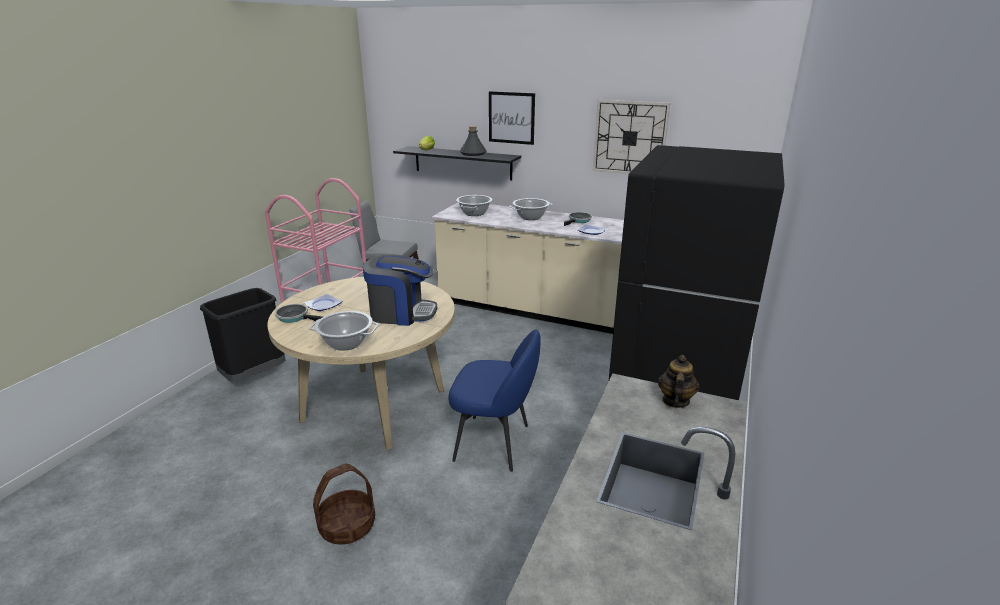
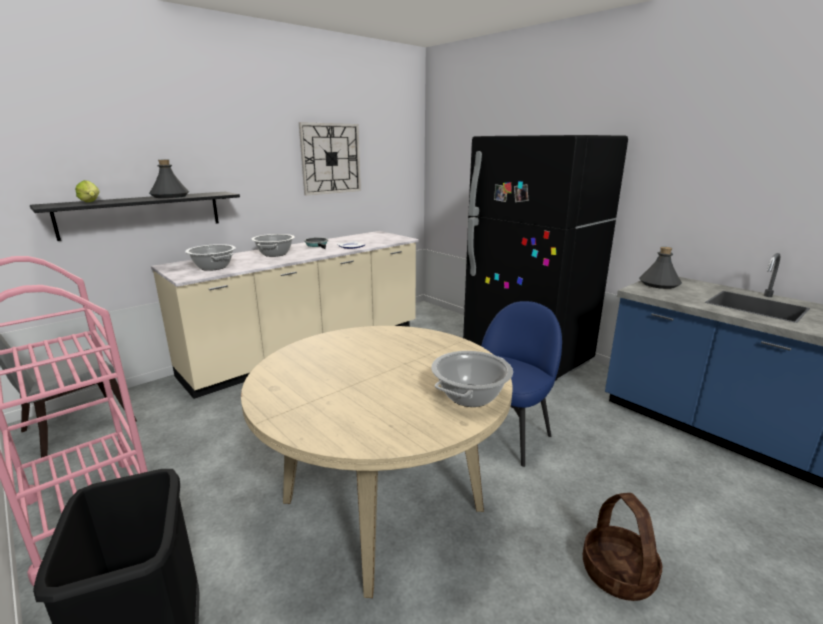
camera: 65 degrees left, 5 degrees down
(295, 317) = (348, 428): frying pan -> none
(323, 305) = (329, 400): plate -> none
(401, 313) = (411, 353): coffee machine -> none
(511, 118) = (205, 147): picture -> none
(675, 401) = (659, 284): teapot -> grey bottle

